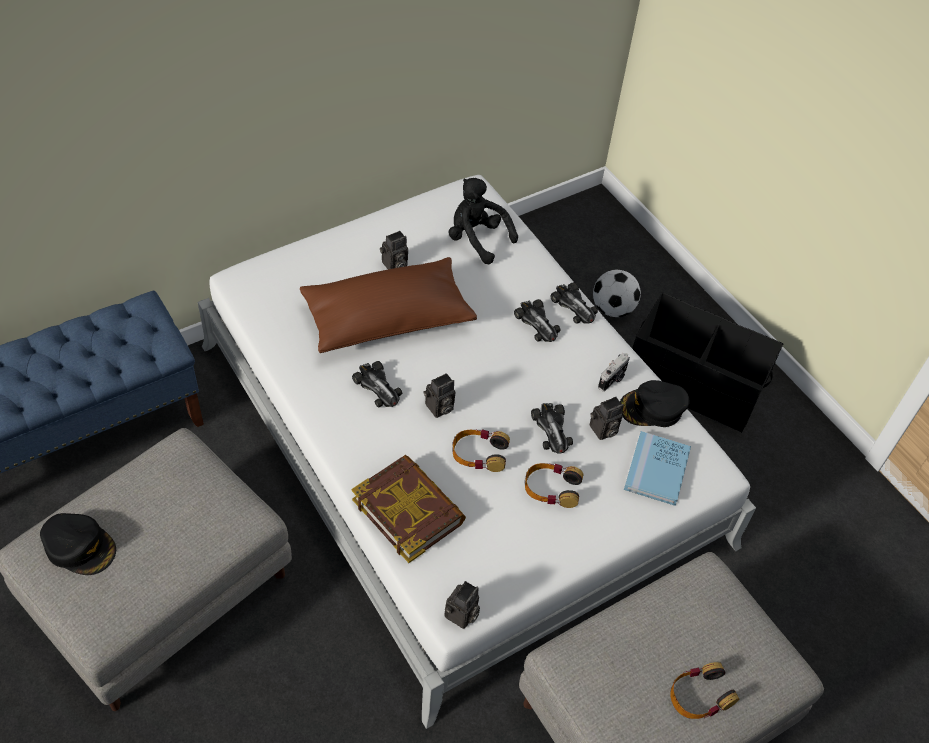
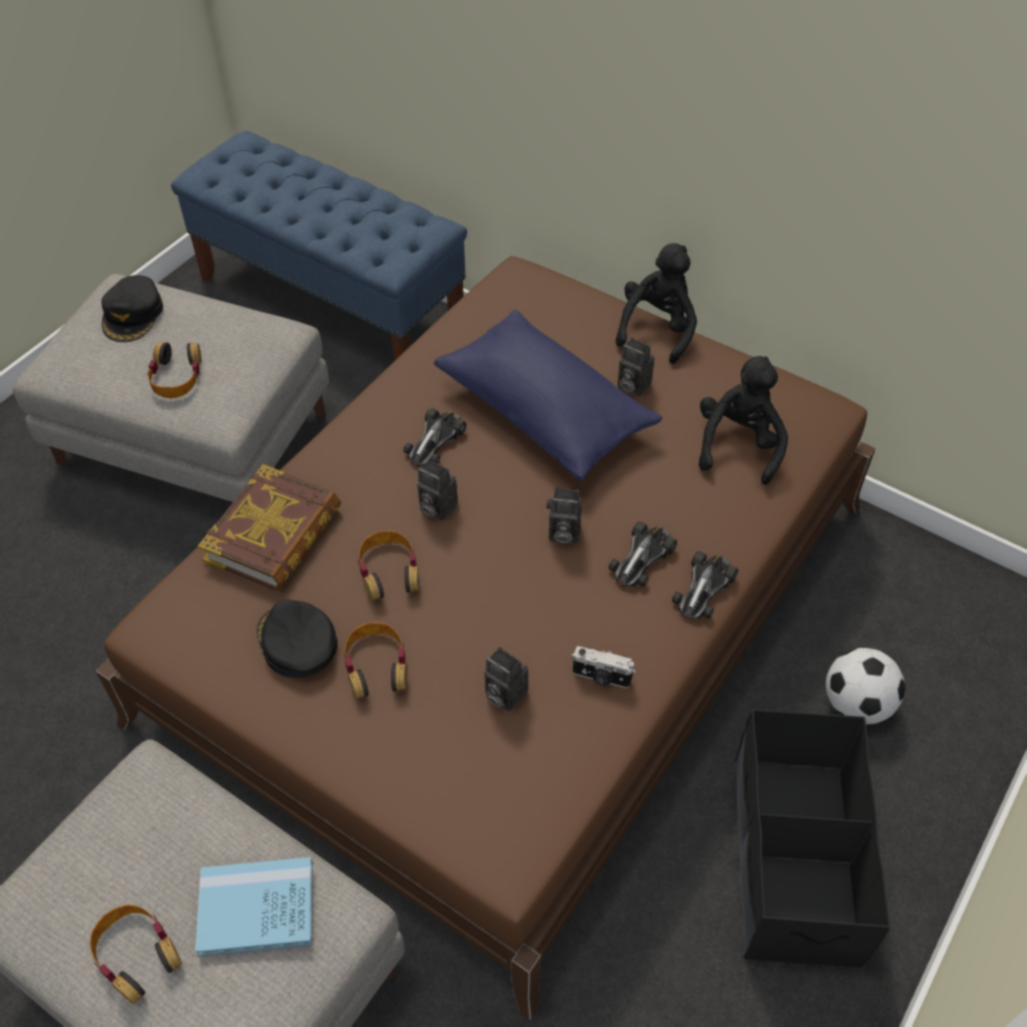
camera: 70 degrees right, 0 degrees up
(183, 534) = (176, 376): none -> headphones
(349, 231) = (657, 329): none -> black plush toy
(387, 319) = (545, 412): brown pillow -> blue pillow
(458, 442) = (513, 609): white bed -> brown bed
(461, 616) = (151, 637): camera -> camera (562, 533)
(551, 429) = (470, 634): toy car -> none
(652, 408) = (578, 742): black cap -> black cap (296, 642)
(656, 470) = (470, 780): blue book -> blue book (257, 908)

